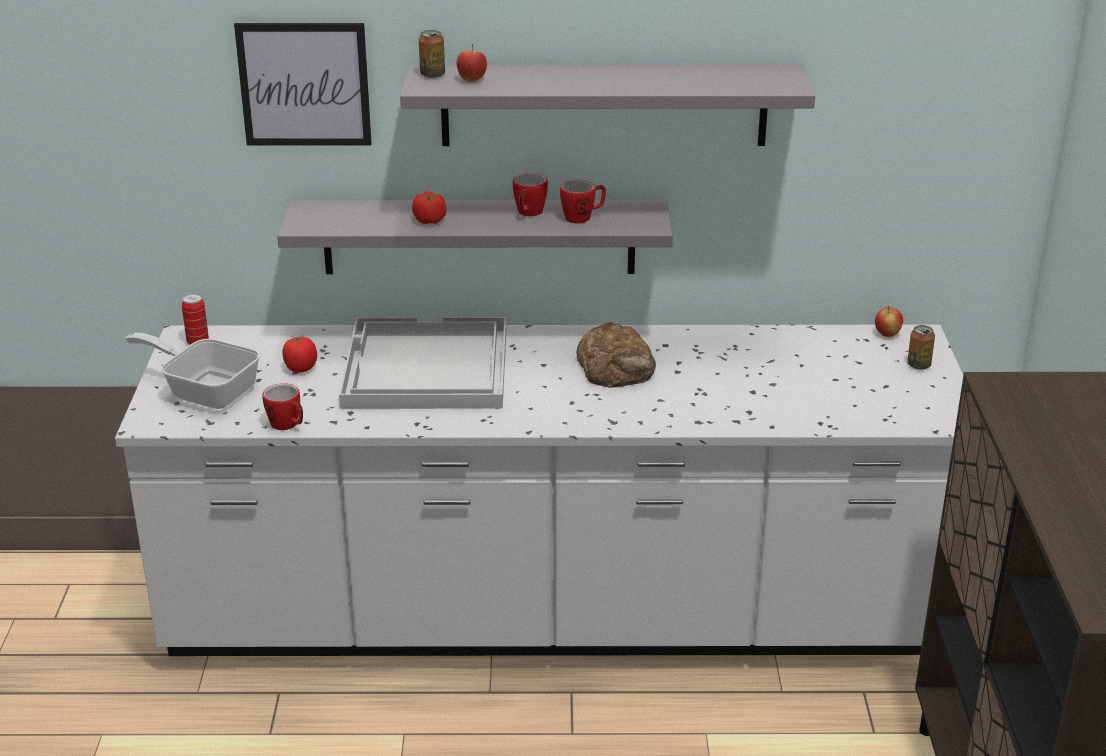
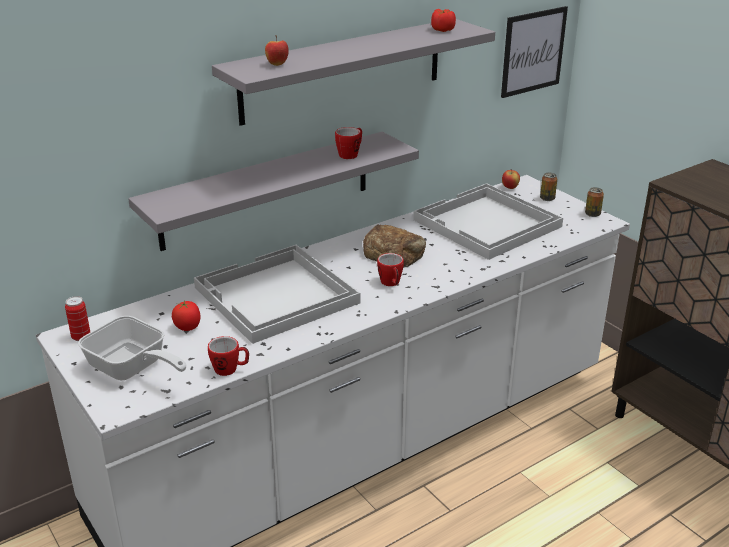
camera: 35 degrees left, 0 degrees up
(205, 390) = (132, 369): frying pan -> frying pan turned 135 degrees counterclockwise
(304, 84) = (134, 97): picture -> picture (533, 51)
(429, 220) = (254, 183): tomato -> tomato (442, 30)
(432, 75) = (243, 67): can -> can (592, 214)
(528, 213) = (313, 161): mug -> mug (391, 284)
(784, 371) = (487, 224): none -> white tray

